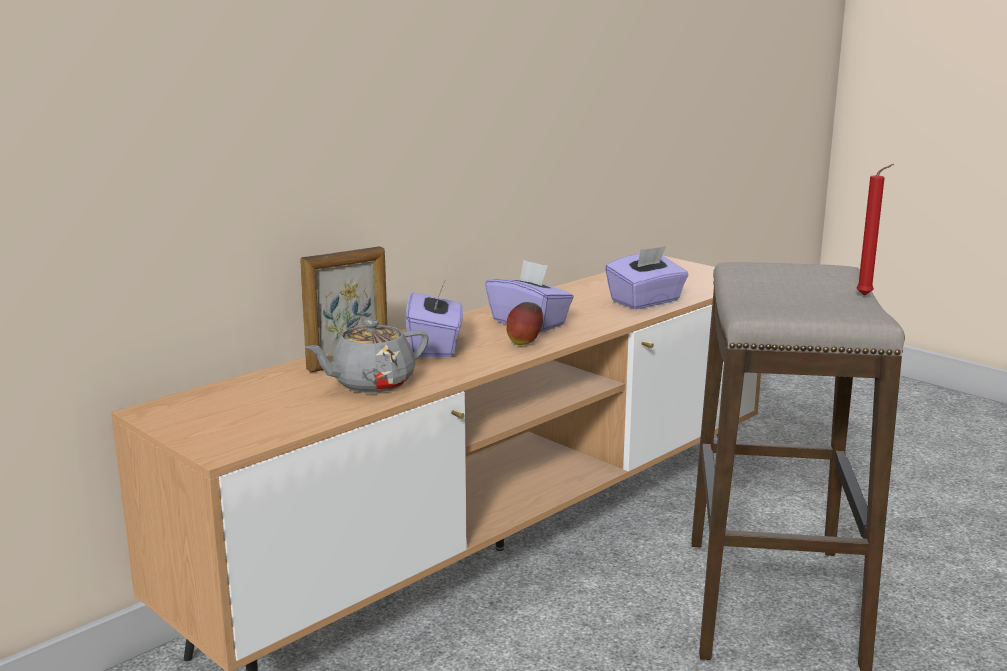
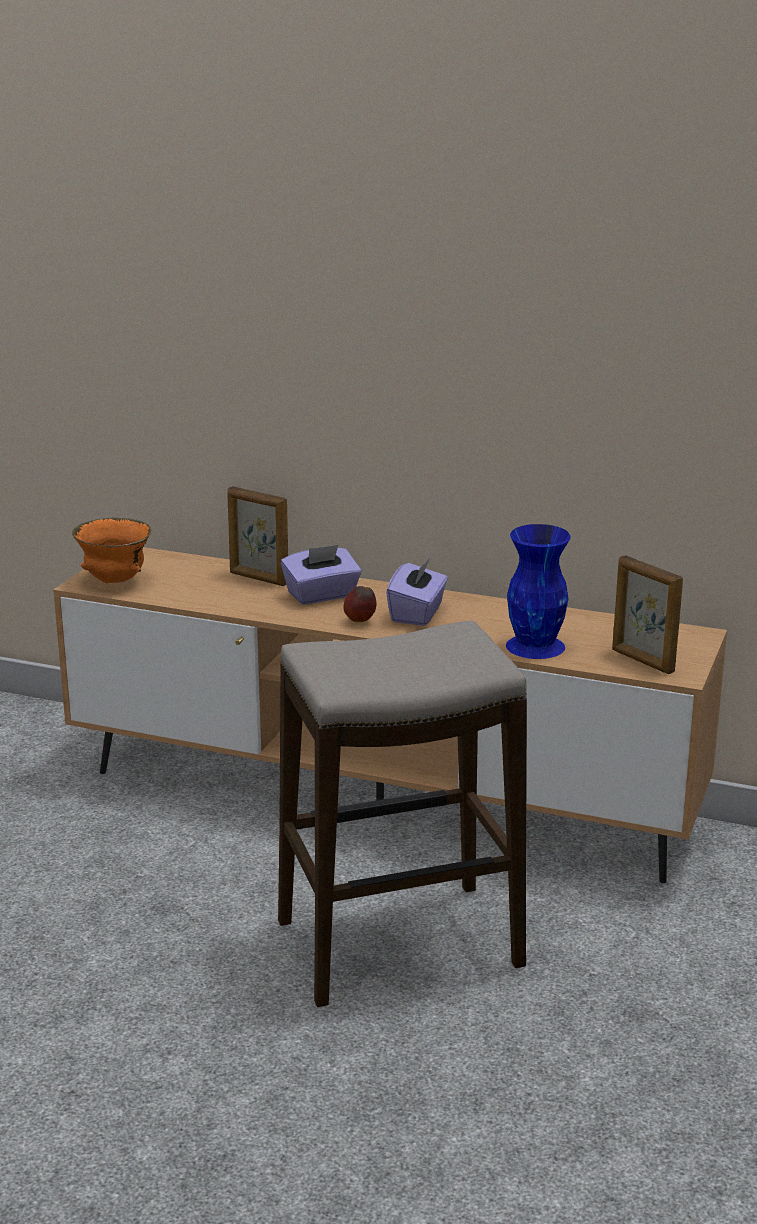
camera: 65 degrees right, 5 degrees up
(242, 430) = (115, 581): none -> orange bowl
(371, 383) = (224, 594): grey teapot -> none
(646, 301) = (536, 646): purple tissue box -> blue vase
(704, 282) = (642, 661): none -> picture frame
(867, 296) = (422, 687): red candle -> none

